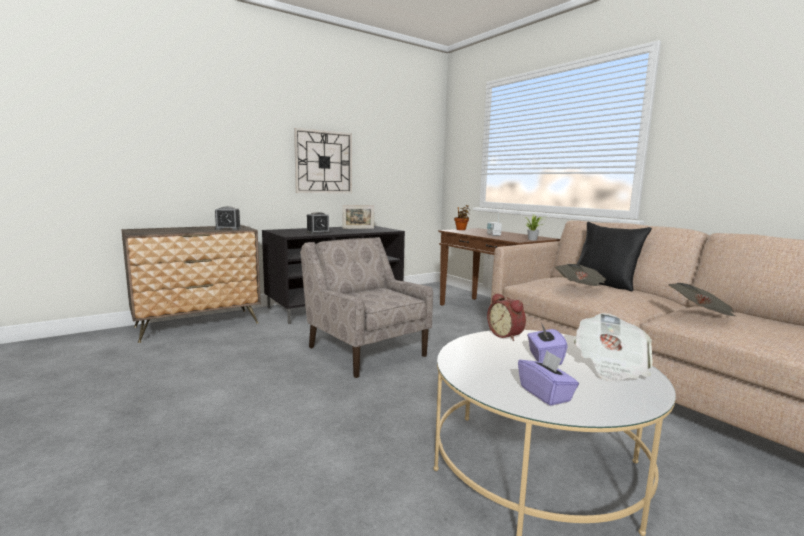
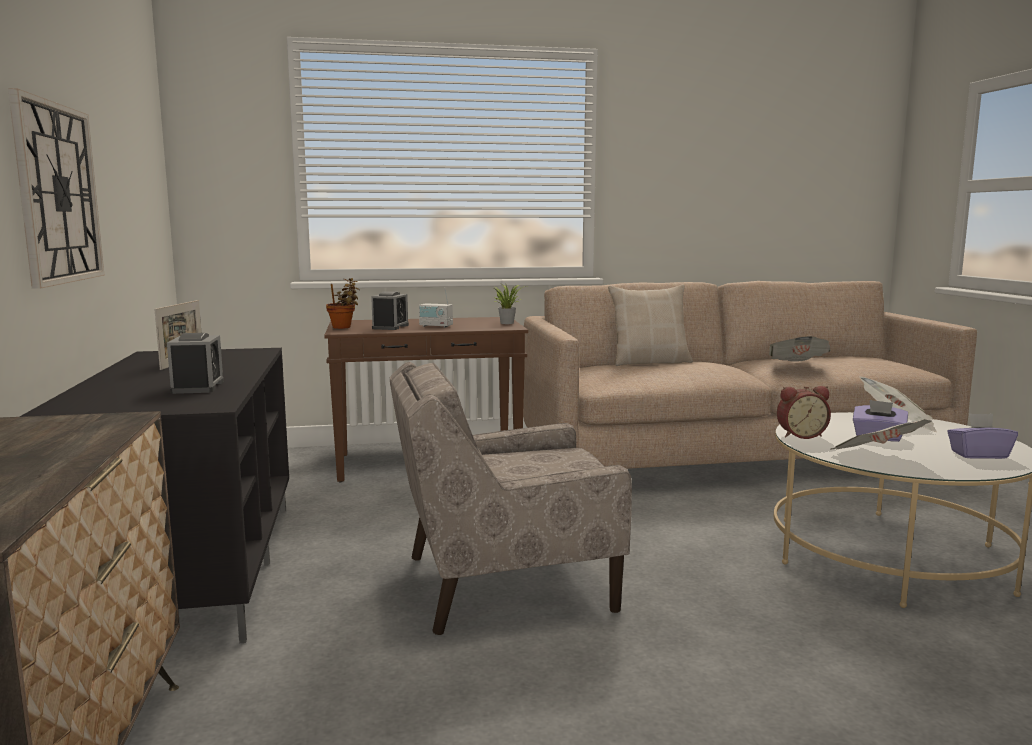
camera: 65 degrees left, 0 degrees up
(228, 228) = (73, 431): alarm clock -> alarm clock (390, 327)
(580, 288) = (679, 371): newspaper -> newspaper (876, 459)
(605, 284) = (649, 362): black pillow -> beige pillow

